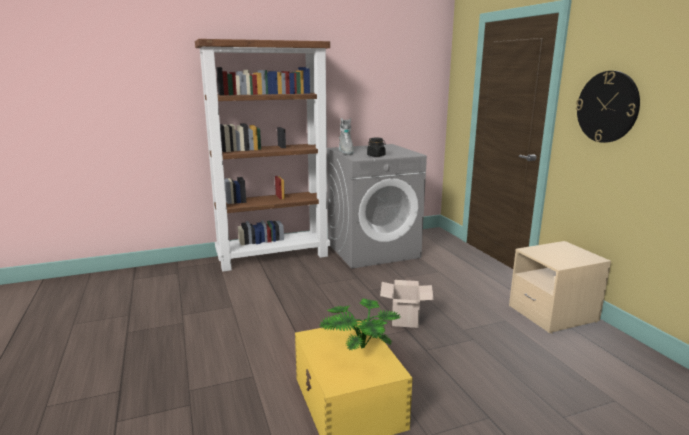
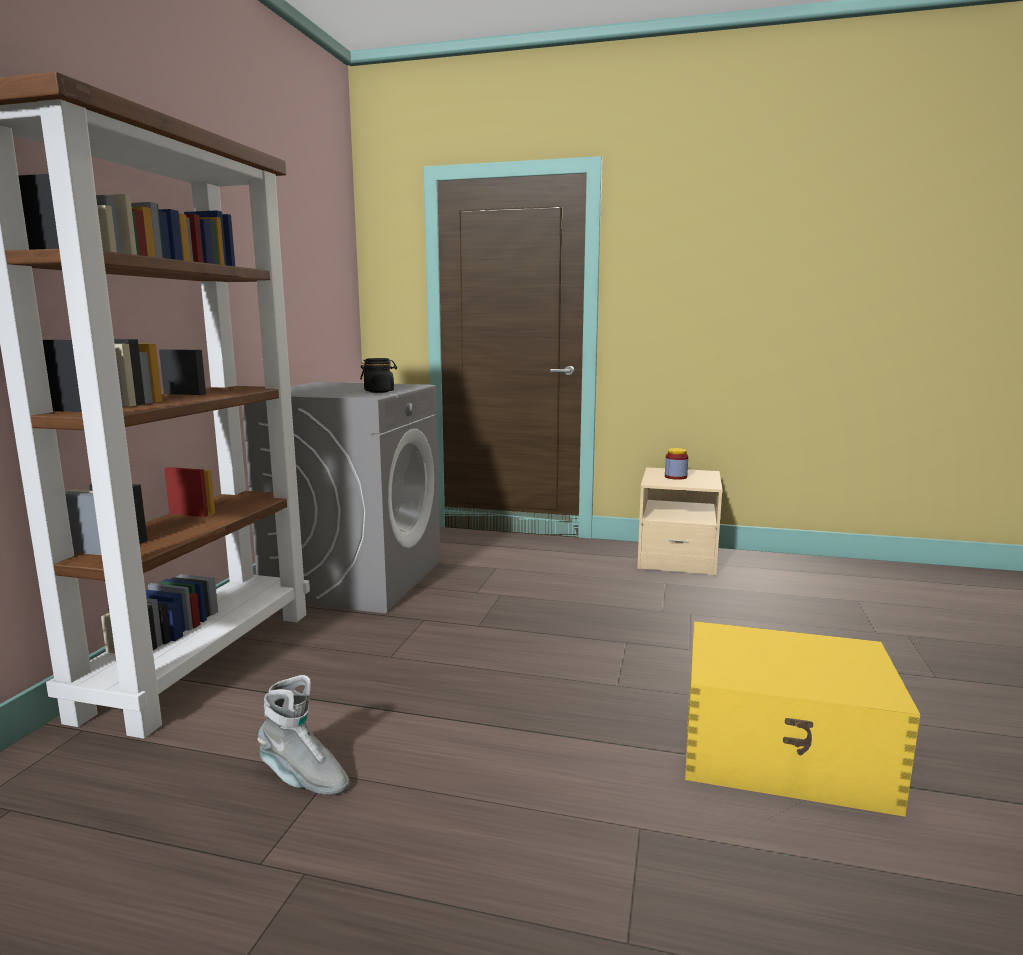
camera: 55 degrees left, 5 degrees down
(345, 152) = (308, 394): grey boot -> grey boot (303, 779)
(358, 350) = (787, 652): potted plant -> none
(405, 319) = (596, 632): cardboard box -> none
(557, 252) = (675, 477): none -> jar
(607, 107) = (680, 290): wall clock -> none

